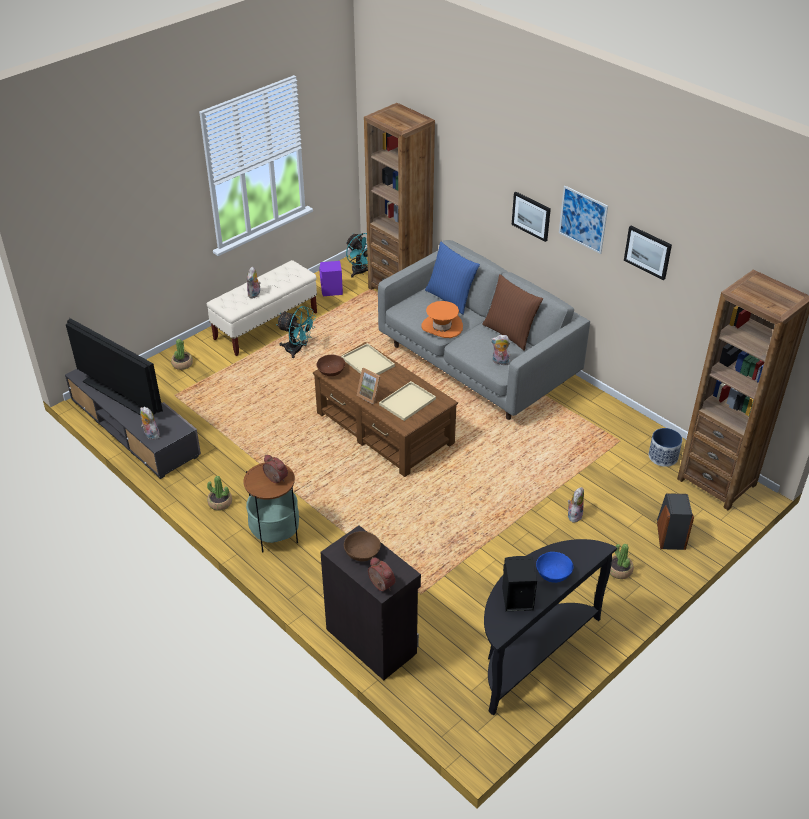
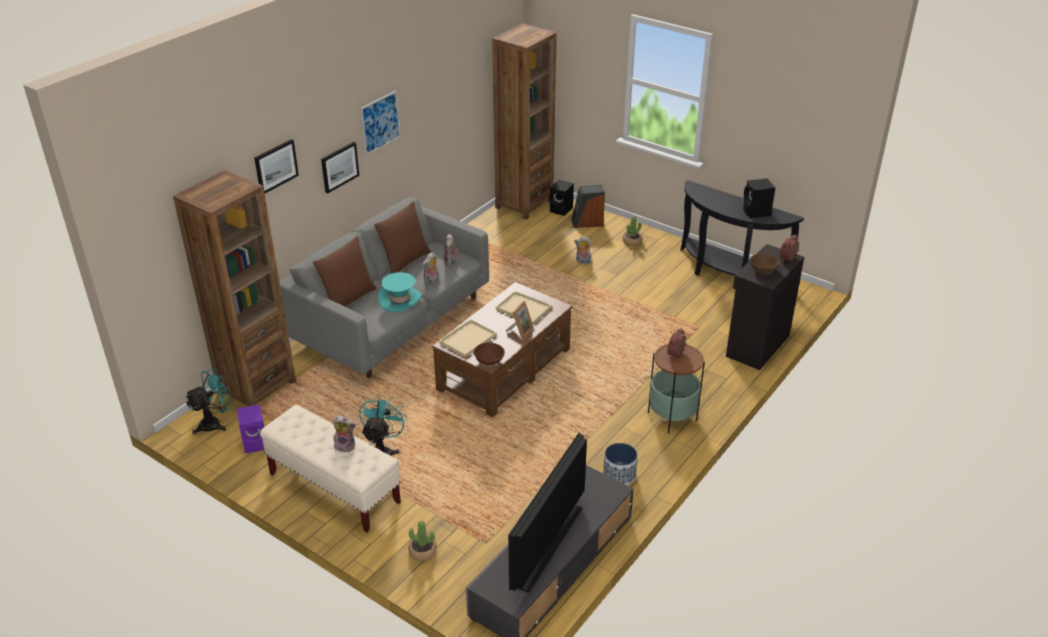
camera: 100 degrees left, 5 degrees down
(150, 434) = (606, 498): plush toy -> plush toy (432, 282)
(220, 503) = (647, 463): potted plant -> none
(442, 327) = (399, 299): orange hat -> turquoise hat
(450, 299) = (348, 298): blue pillow -> brown pillow
(553, 574) = (726, 201): blue bowl -> none
(648, 252) = (429, 98): picture -> picture (275, 166)
(662, 457) = (502, 225): planter -> planter (619, 475)
(702, 515) = (562, 210): none -> black speaker

